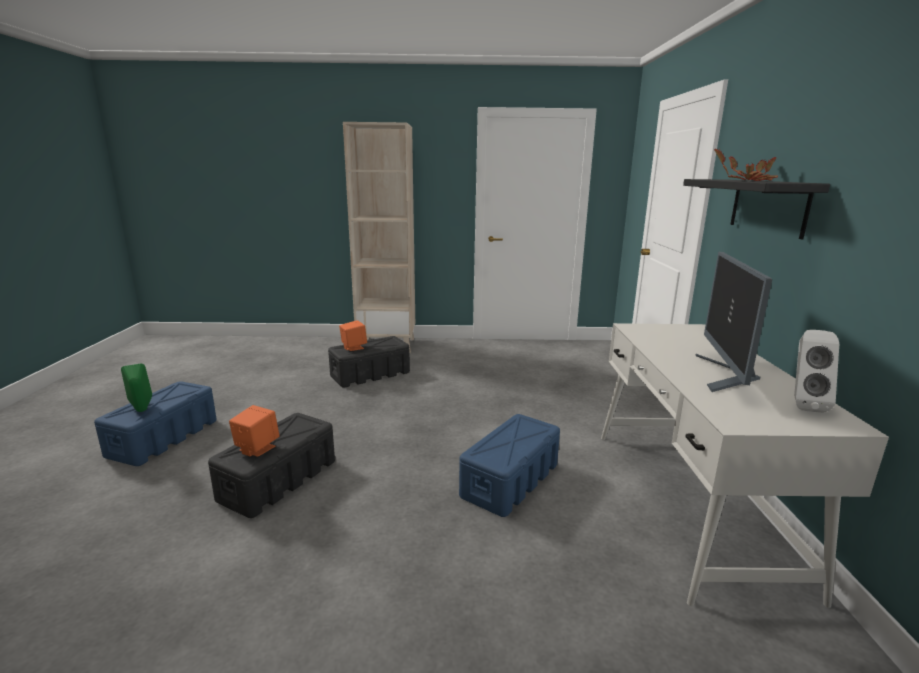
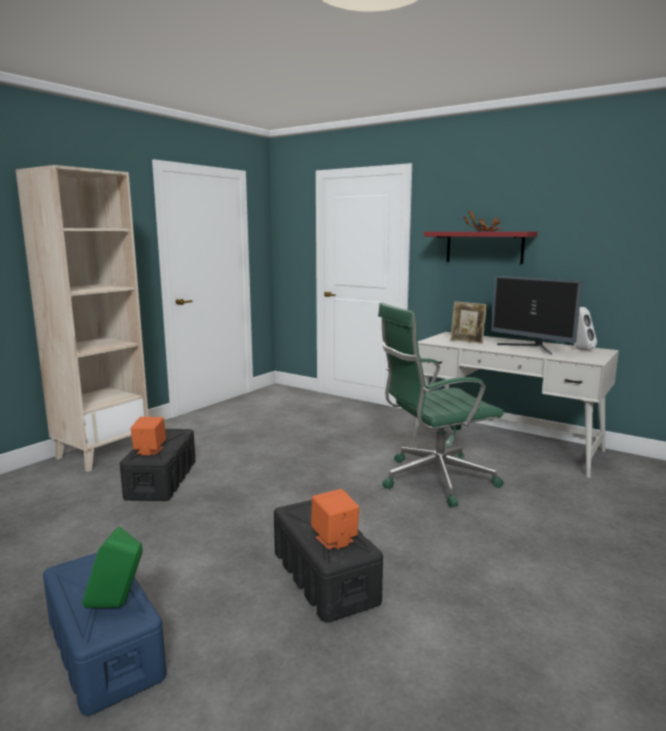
camera: 55 degrees left, 5 degrees down
(510, 480) = (434, 480): blue storage box -> green office chair
(675, 341) = (467, 341): none -> picture frame
(768, 206) = (484, 247): black shelf -> red shelf

